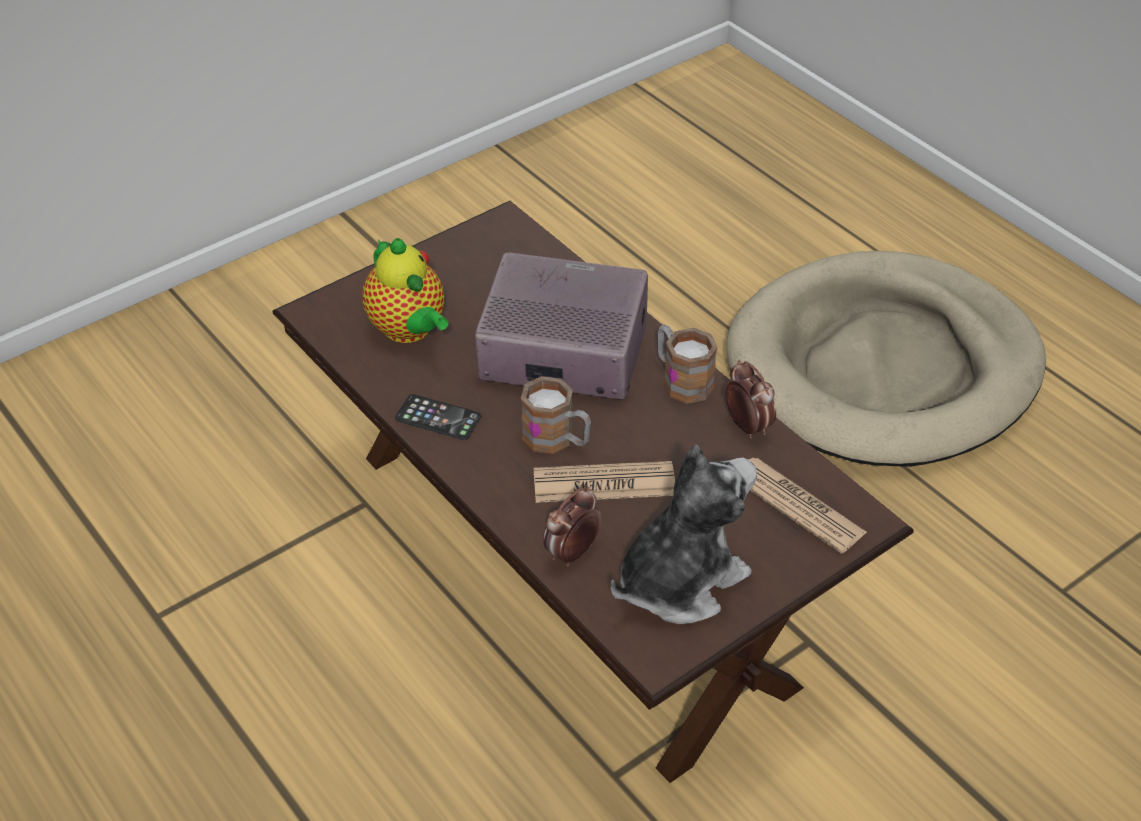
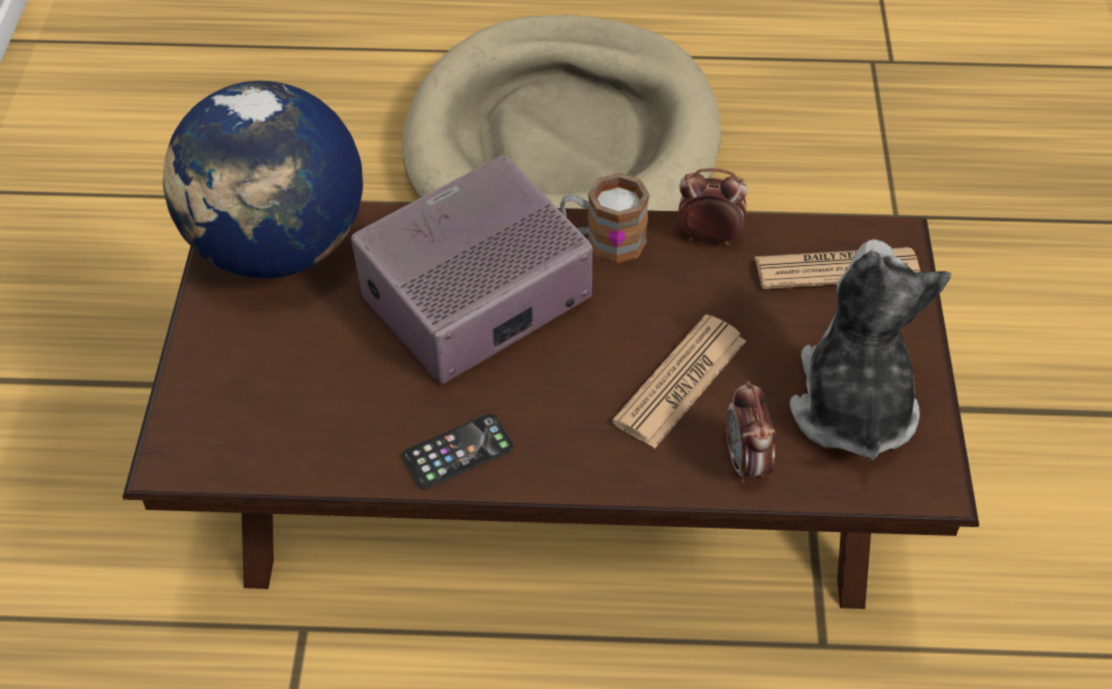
camera: 50 degrees left, 5 degrees up
(409, 330) = (302, 396): teapot -> none
(505, 251) = (277, 249): none -> globe
(557, 440) = (587, 379): mug -> none

